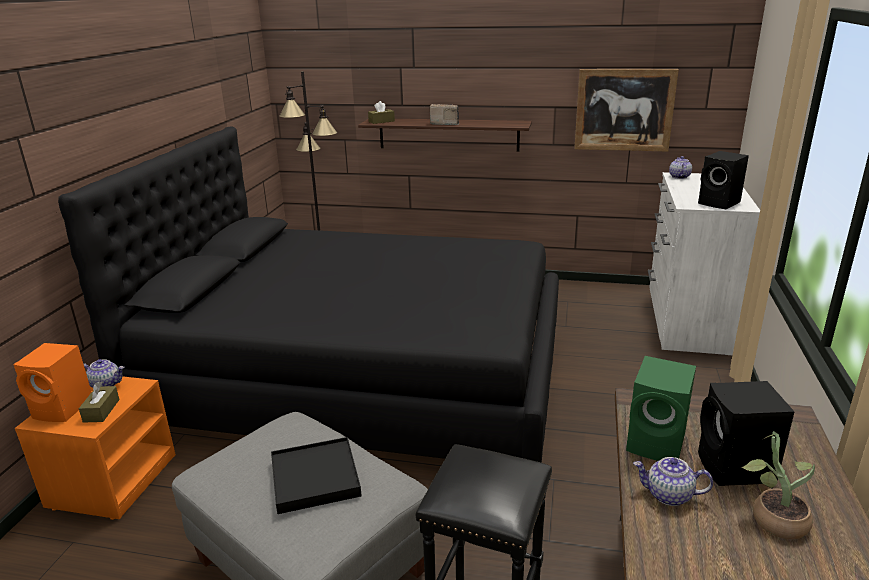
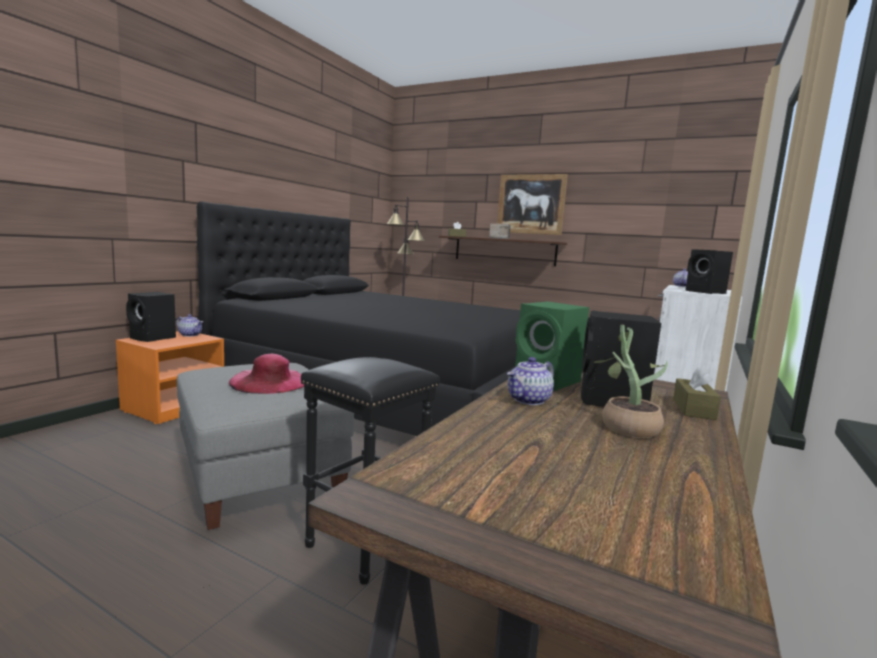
camera: 15 degrees right, 15 degrees down
(64, 409) = (153, 338): orange speaker -> black speaker
(101, 410) = (173, 342): brown tissue box -> brown tissue box (693, 409)
(315, 478) = (270, 381): black tray -> pink hat
(624, 110) = (641, 237): picture -> picture (531, 204)
(668, 495) = (529, 400): teapot -> teapot turned 75 degrees counterclockwise

